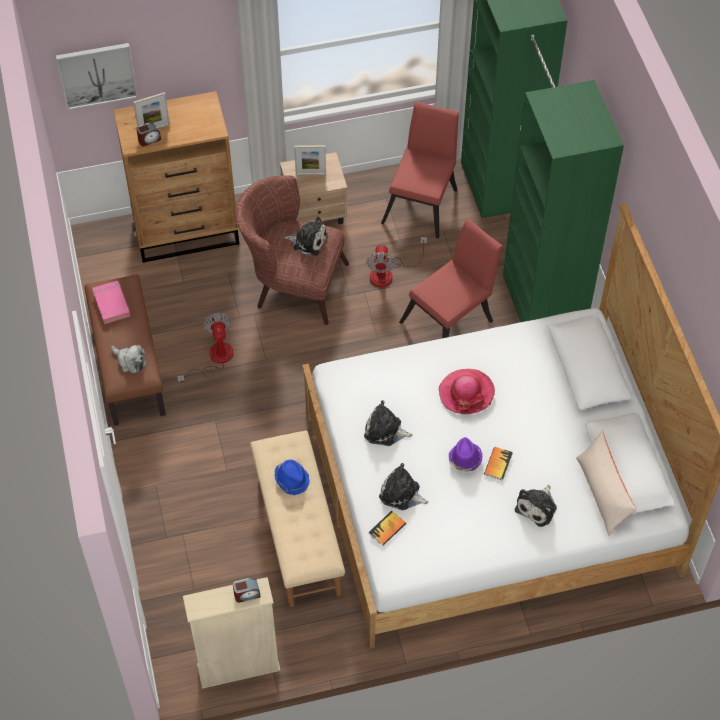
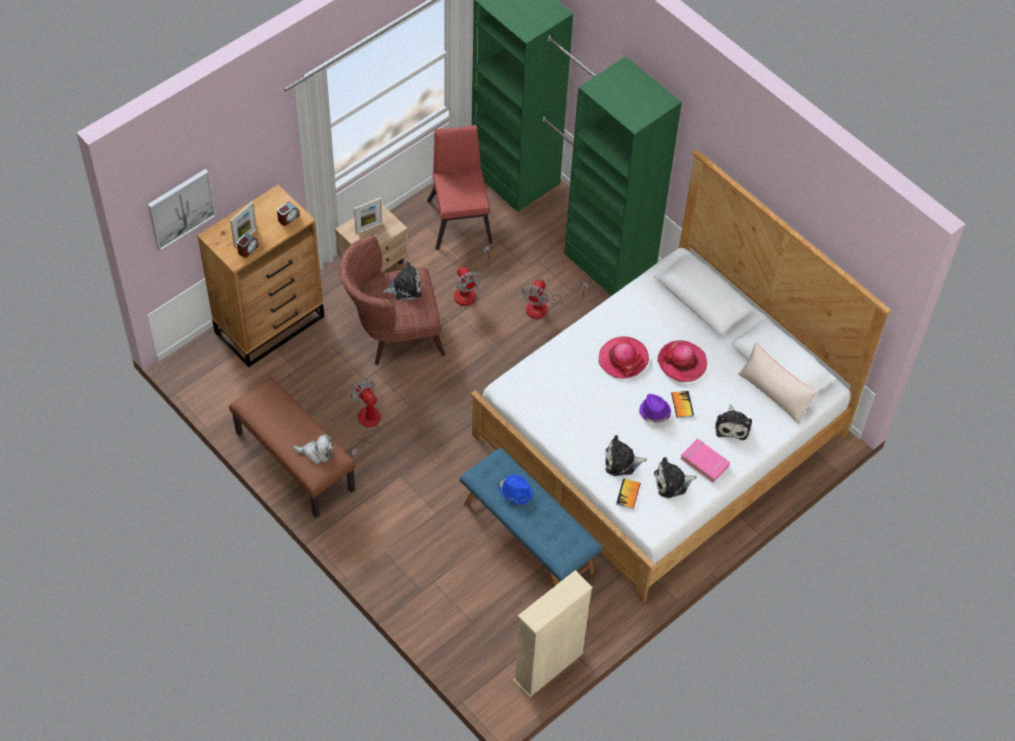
camera: 30 degrees left, 0 degrees up
(112, 304) = (268, 411): pink book -> pink book (704, 462)
(247, 594) = (568, 590): alarm clock -> alarm clock (288, 218)
(299, 532) = (529, 537): beige bench -> blue bench
(385, 431) = (577, 417): plush toy -> plush toy (672, 482)
(451, 319) = (544, 307): red chair -> fan
(524, 421) = (682, 362): none -> hat

